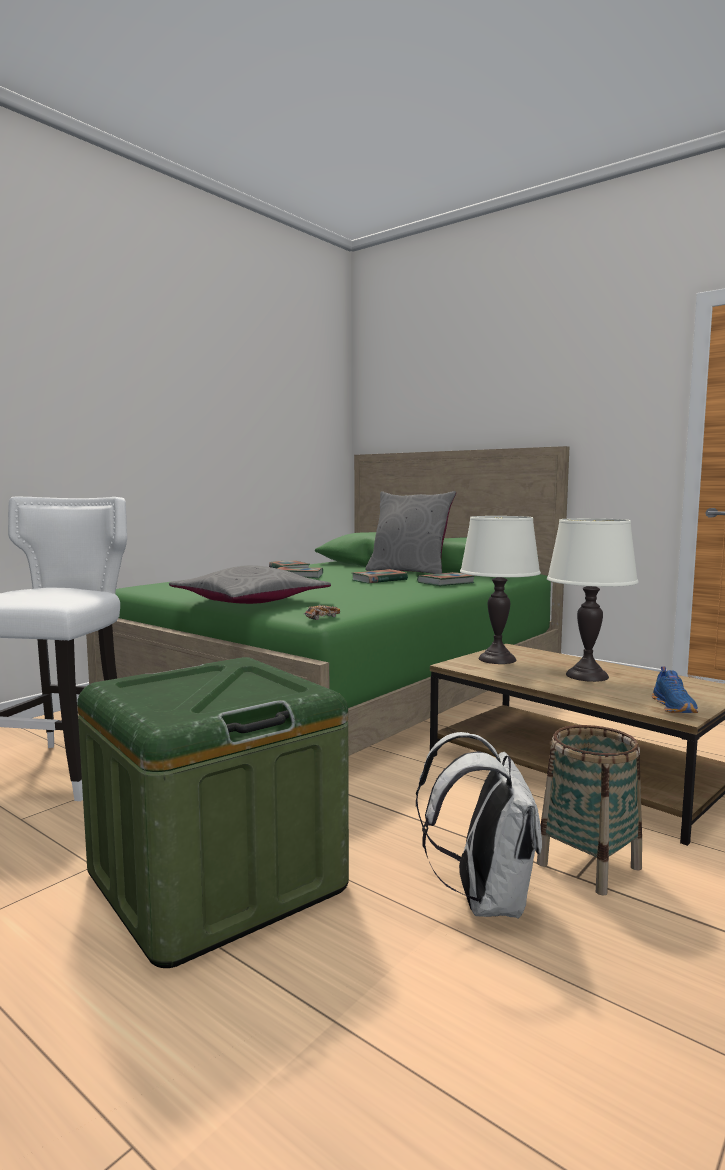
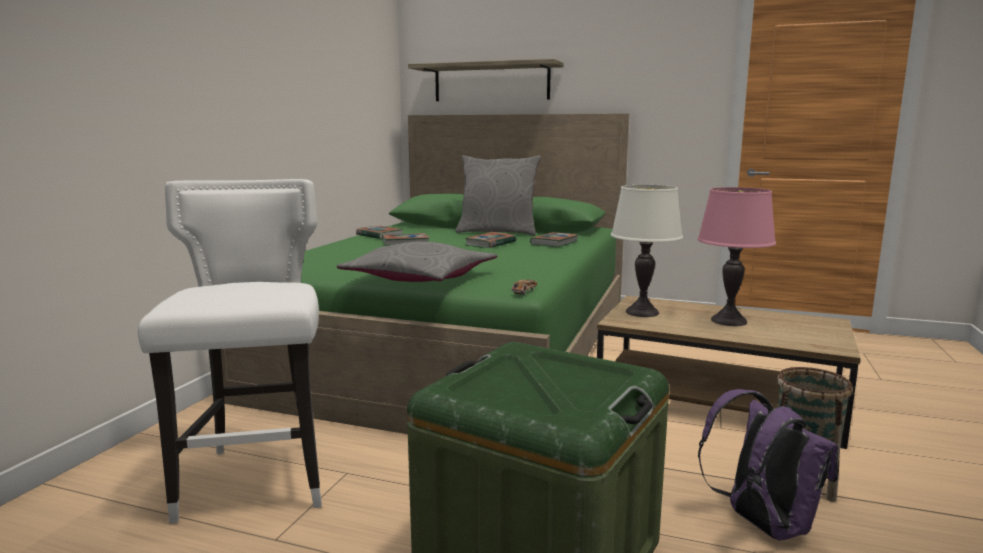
camera: 20 degrees left, 5 degrees up
(432, 419) = (491, 82): none -> shelf
(484, 899) = (761, 524): white backpack -> purple backpack
(587, 676) = (728, 321): white table lamp -> pink table lamp
(675, 707) = (825, 342): blue shoe -> none

